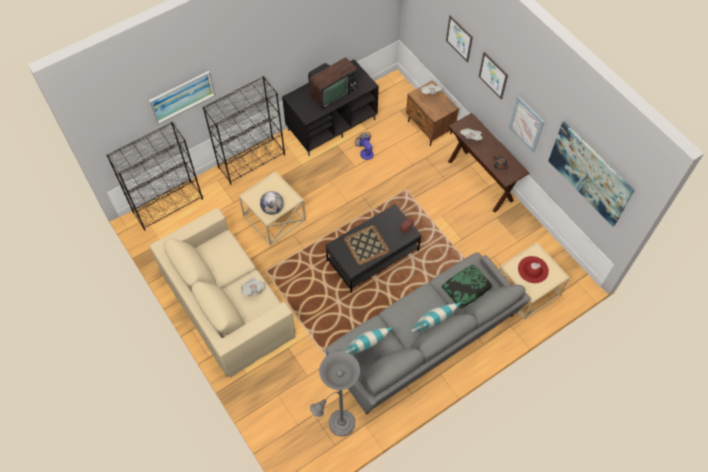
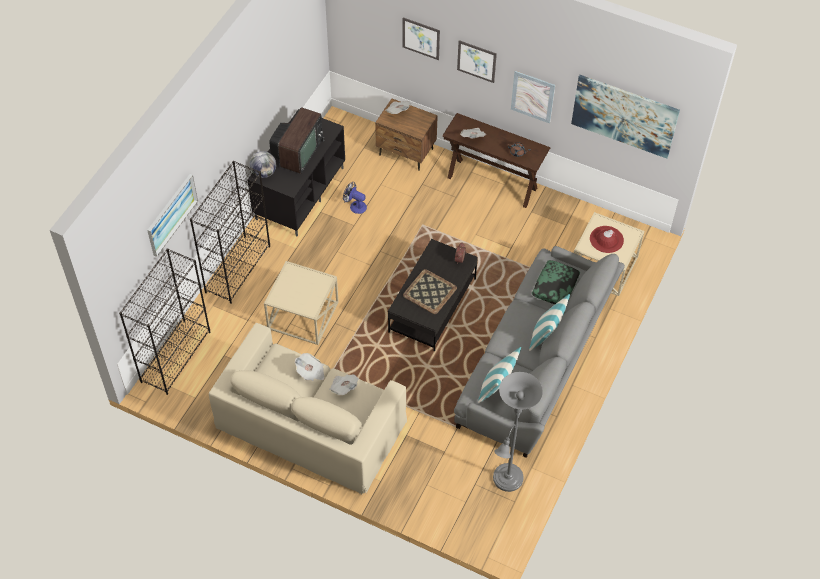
camera: 30 degrees left, 5 degrees down
(238, 265) = (311, 372): none -> newspaper
(272, 209) = (310, 300): globe -> globe (264, 173)

